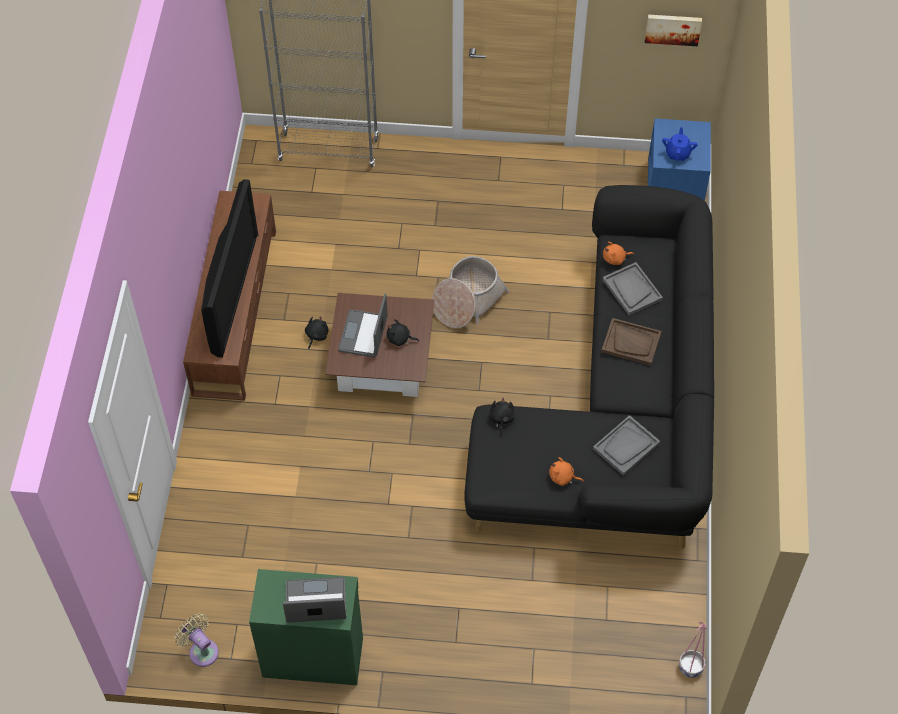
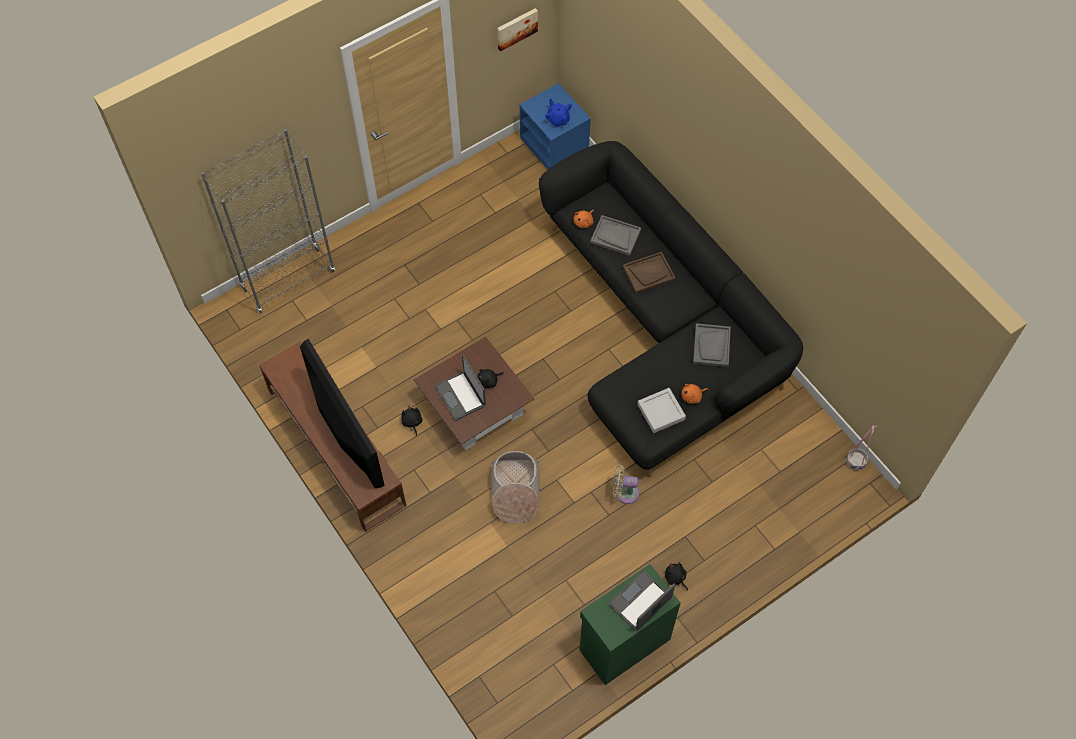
camera: 40 degrees left, 5 degrees up
(201, 650) = (547, 701): beige fan -> beige fan (624, 492)
(467, 300) = (492, 322): basket -> basket (515, 491)
(501, 419) = (616, 386): black plush toy -> black plush toy (675, 578)
(519, 469) = (661, 412): none -> grey tray

